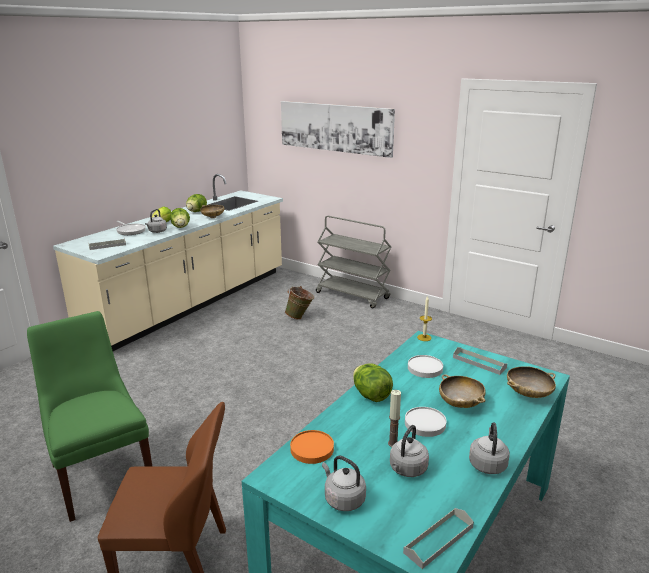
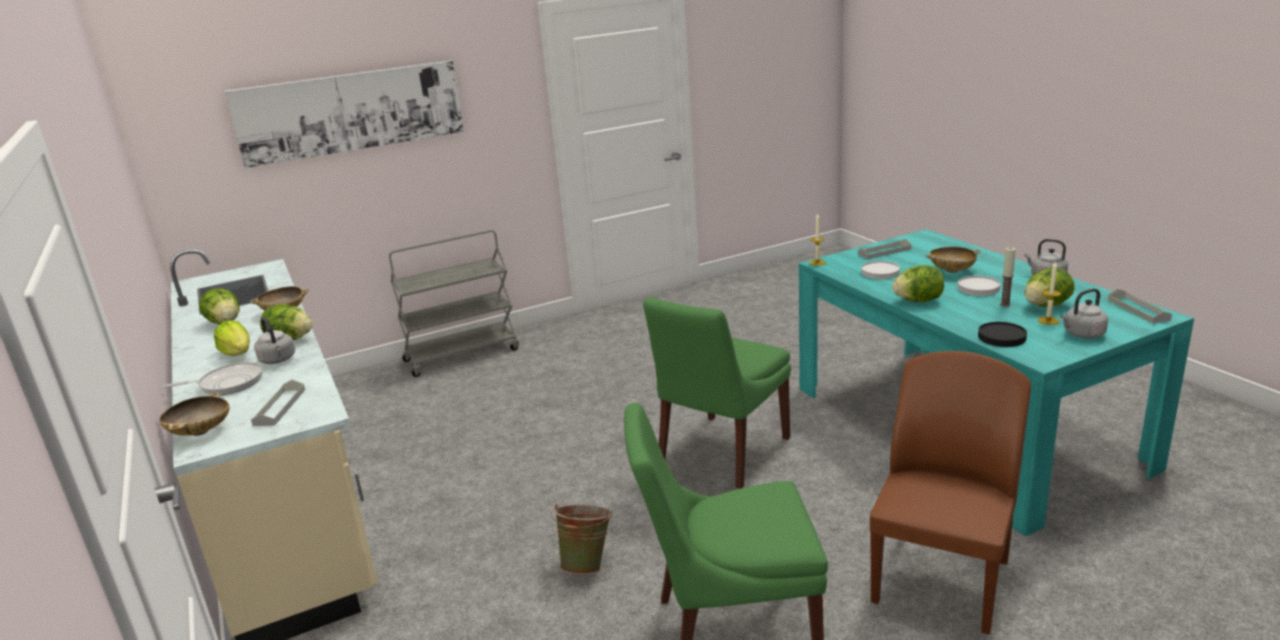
camera: 60 degrees left, 0 degrees up
(295, 419) = (721, 453): none -> green chair
(300, 317) = (472, 403): green bucket -> green bucket (587, 564)
(311, 449) = (1002, 337): orange plate -> black plate
(367, 474) = (1048, 320): none -> candle
(407, 469) = (1046, 305): grey kettle -> lettuce
(528, 394) = (949, 246): beige bowl -> beige bowl (201, 432)

